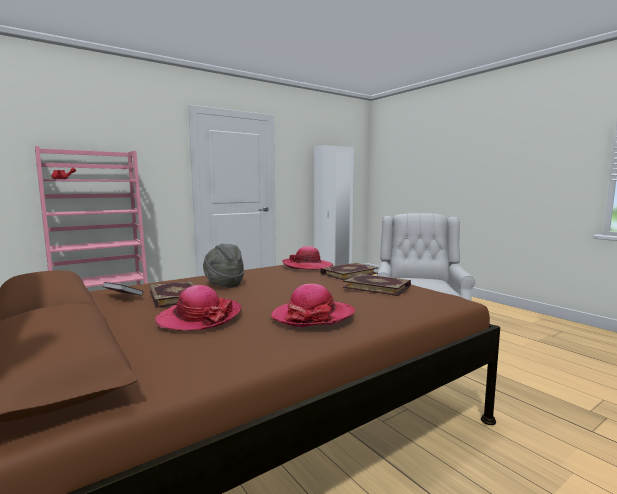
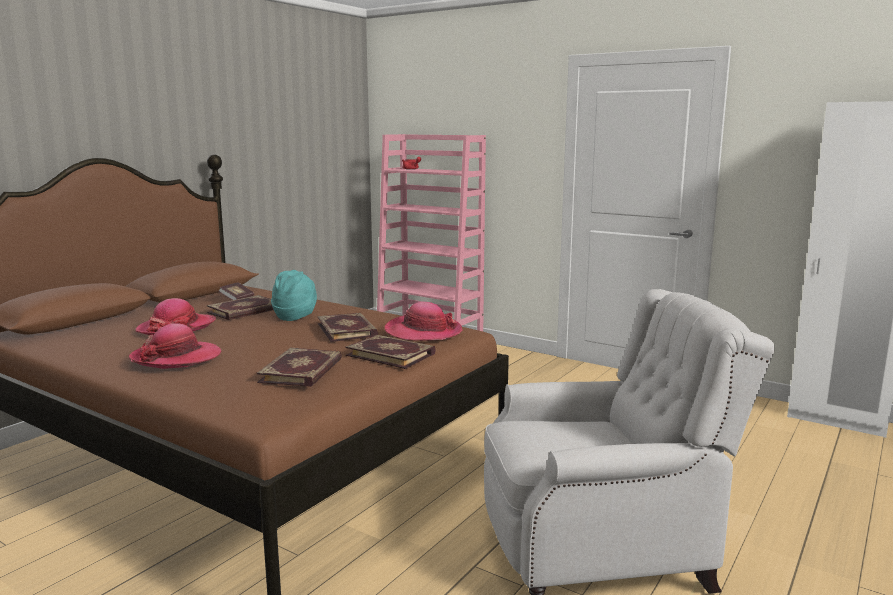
camera: 70 degrees right, 5 degrees up
(223, 284) = (295, 316): grey hat -> turquoise hat
(284, 276) = (348, 330): none -> book

